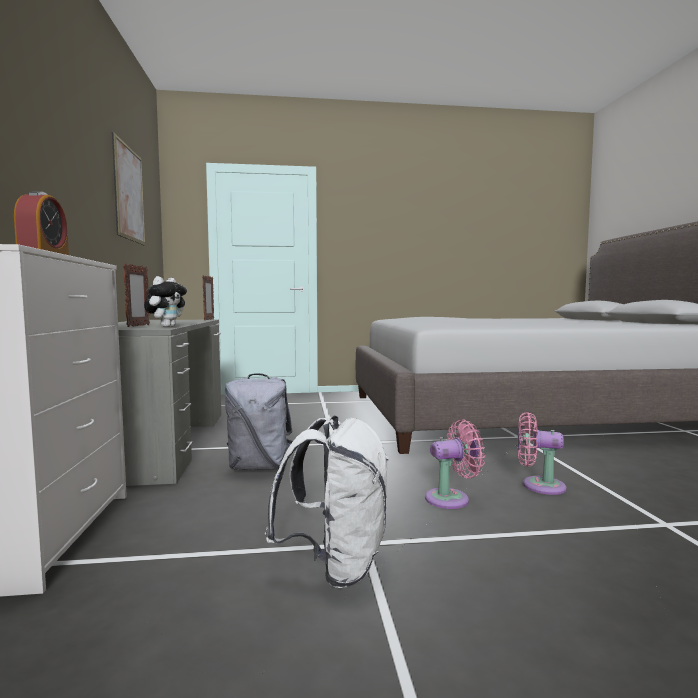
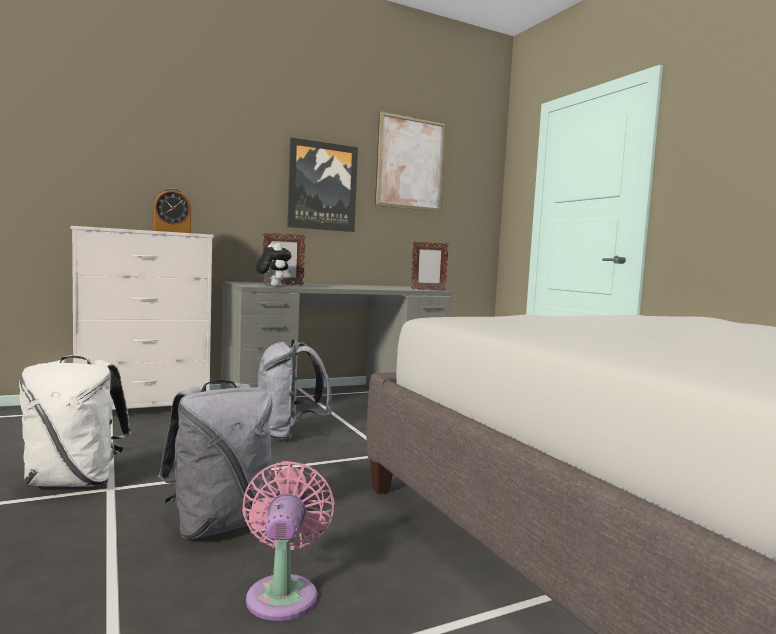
camera: 70 degrees right, 0 degrees up
(89, 208) = (322, 186): none -> picture
(167, 327) = (272, 286): plush toy -> plush toy turned 120 degrees counterclockwise
(451, 498) = (219, 524): pink fan -> grey backpack

